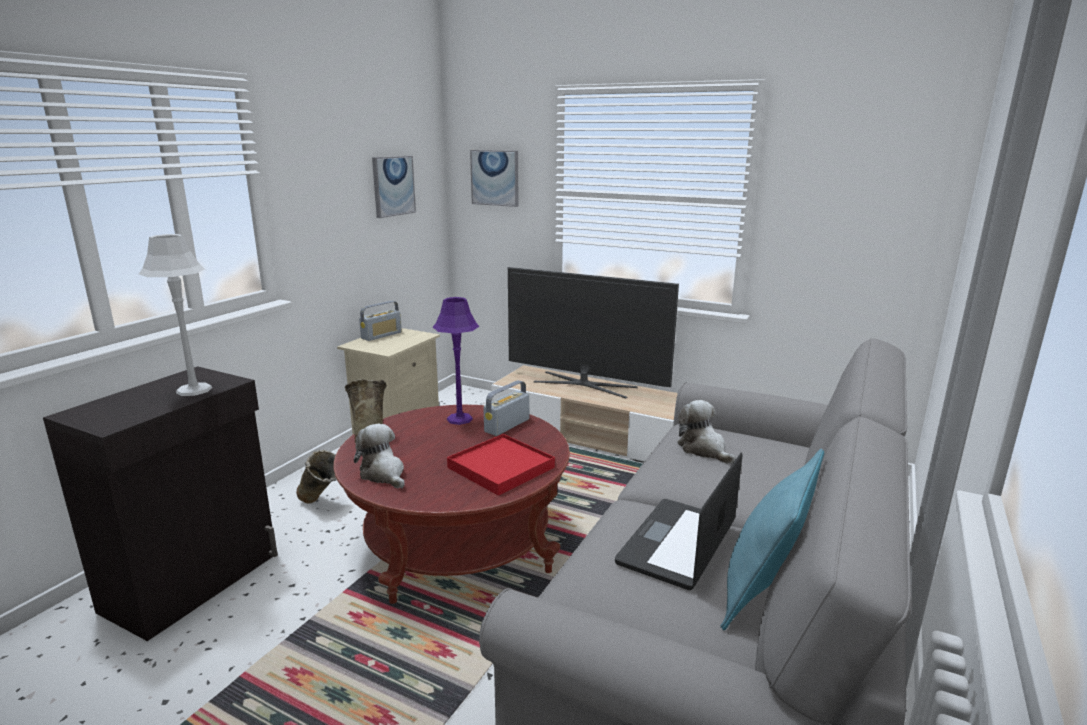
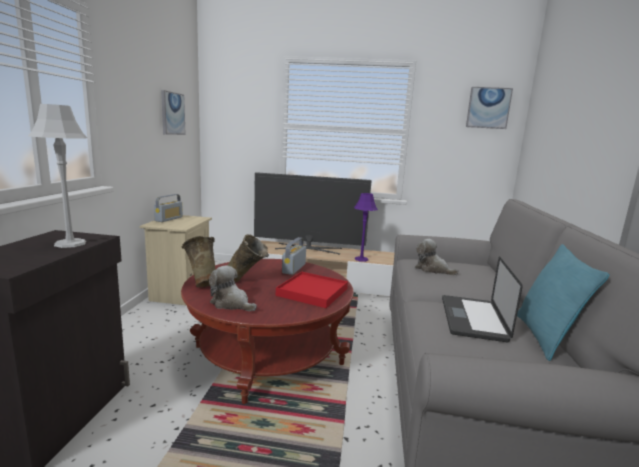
camera: 20 degrees left, 5 degrees down
(322, 504) = (146, 344): beige vase -> beige vase (246, 282)
(459, 419) = (258, 267): purple table lamp -> purple table lamp (361, 259)
(495, 178) = (238, 115): picture -> picture (488, 108)

